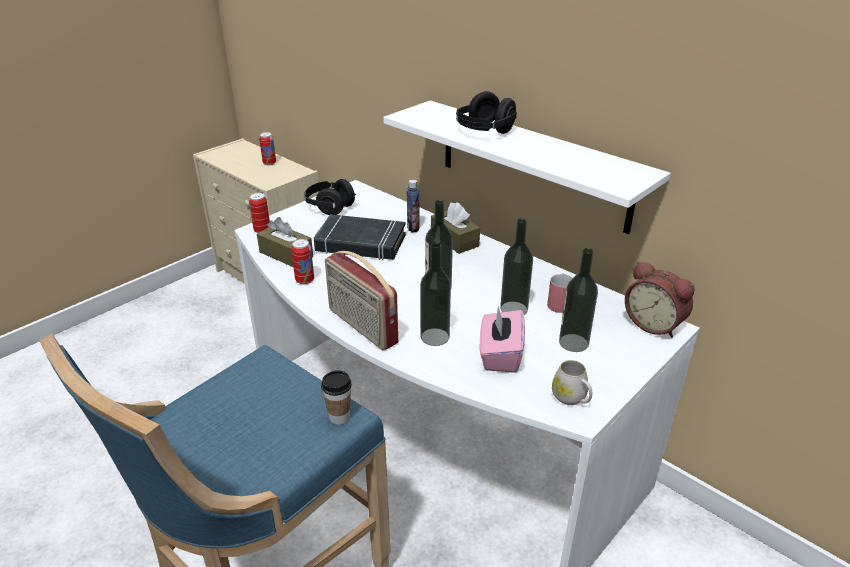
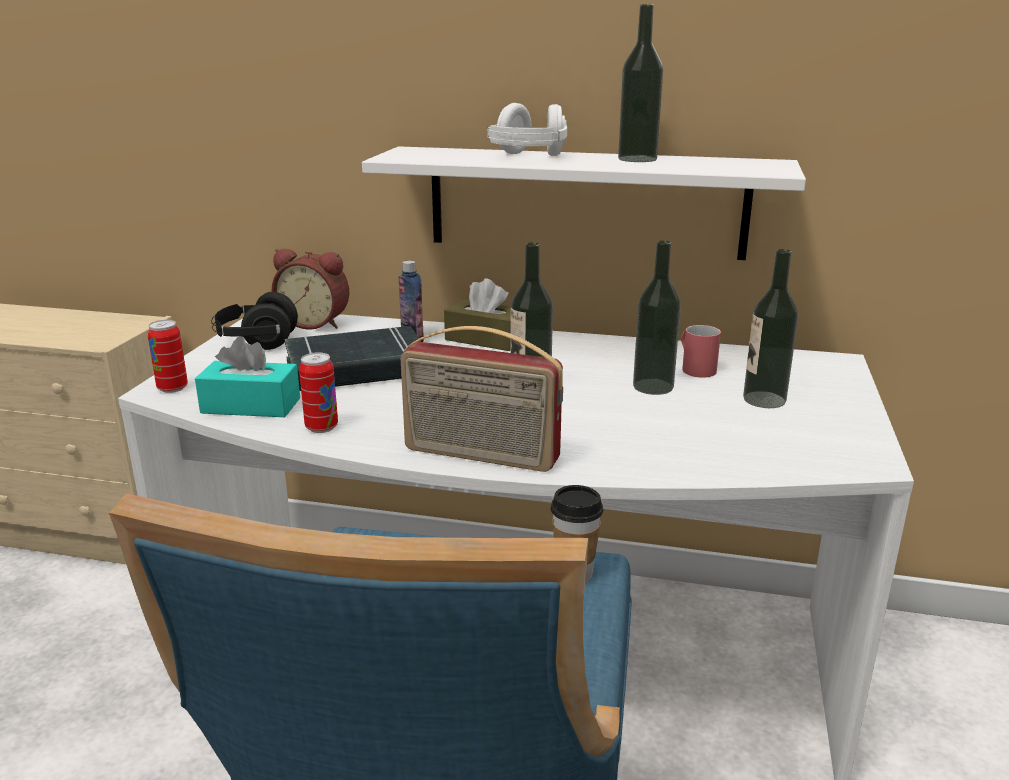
camera: 30 degrees left, 10 degrees down
(269, 163) = (75, 321): can -> none
(286, 254) = (251, 406): brown tissue box -> turquoise tissue box
(435, 337) = (596, 438): bottle -> bottle (637, 159)
(484, 132) = (528, 157): black headphones -> white headphones
(500, 355) = (701, 434): pink tissue box -> none
(571, 398) = (839, 450): white mug -> none
(654, 324) = (818, 362): alarm clock -> alarm clock (315, 323)

